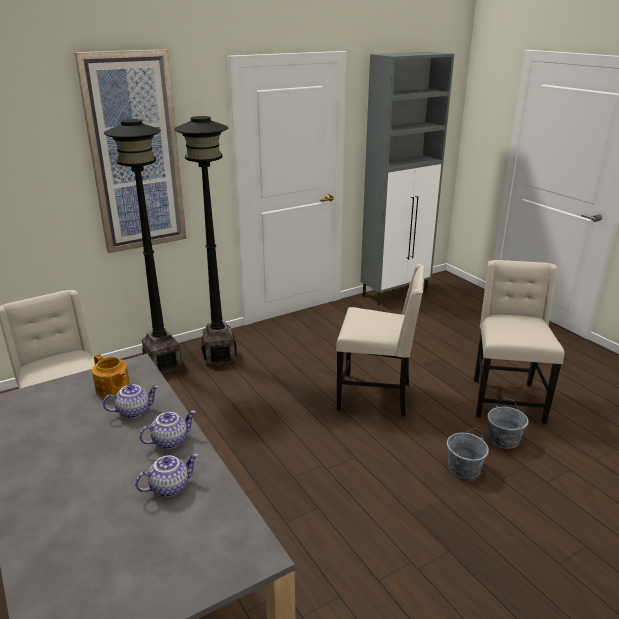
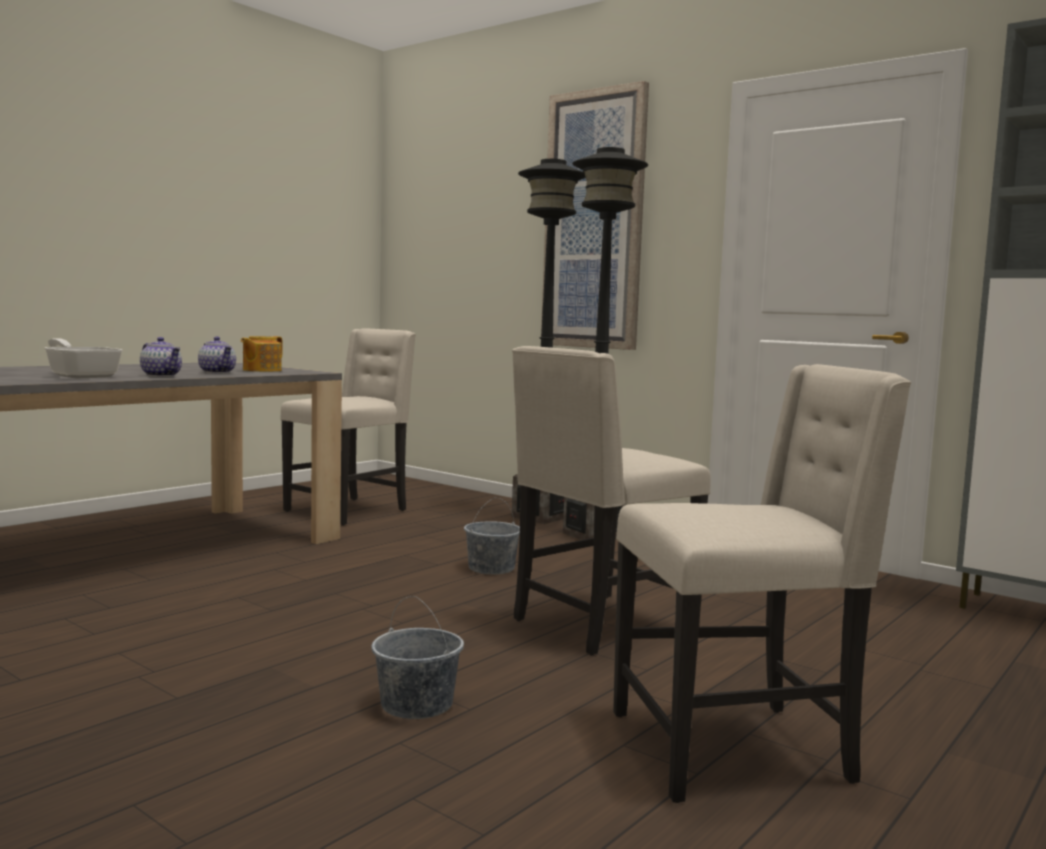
camera: 70 degrees right, 20 degrees down
(169, 487) = (81, 376): teapot -> frying pan
(376, 395) = (599, 625): beige chair -> beige chair turned 60 degrees clockwise
(503, 439) = (552, 745): grey bucket -> grey bucket (492, 568)

